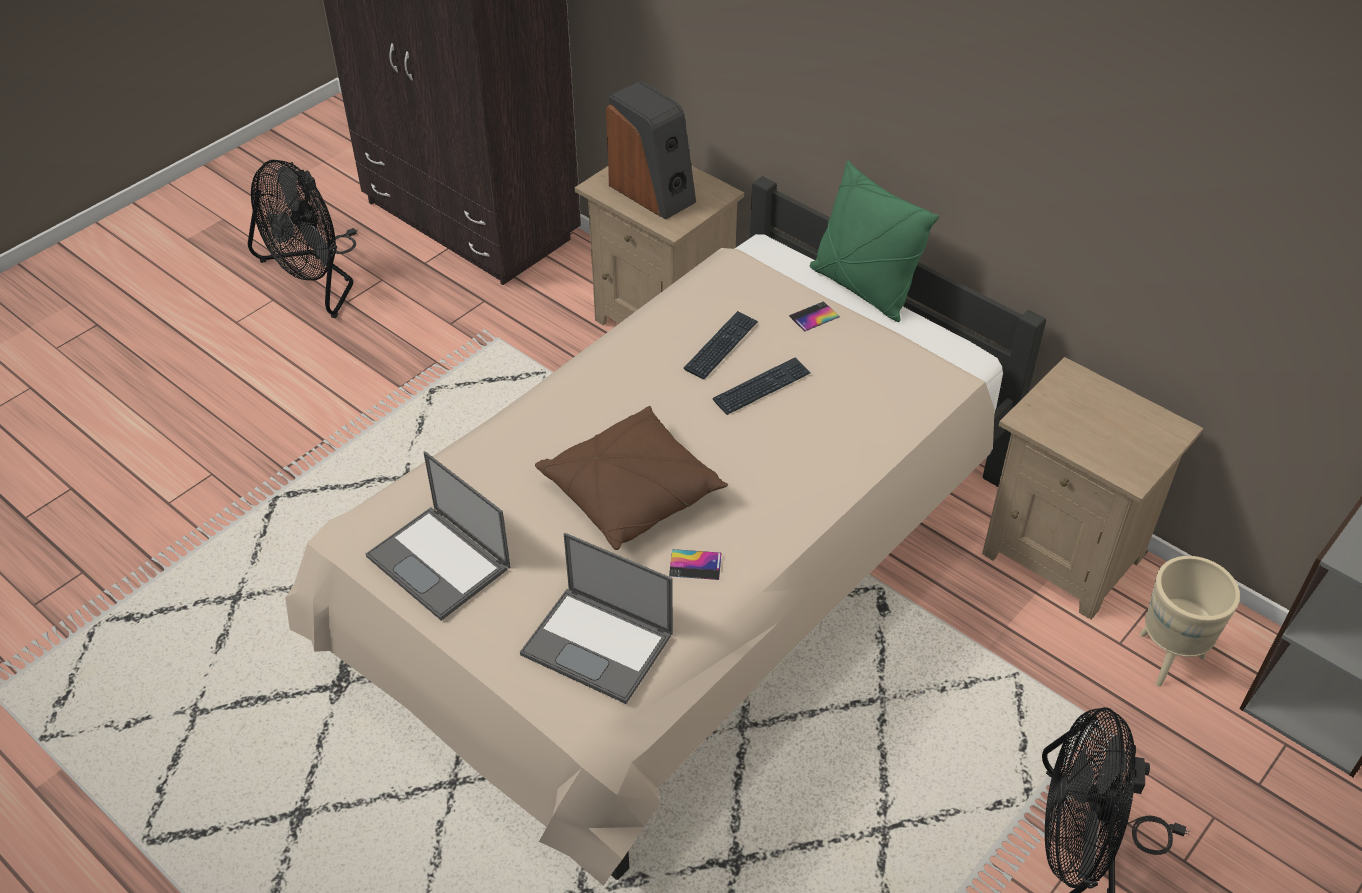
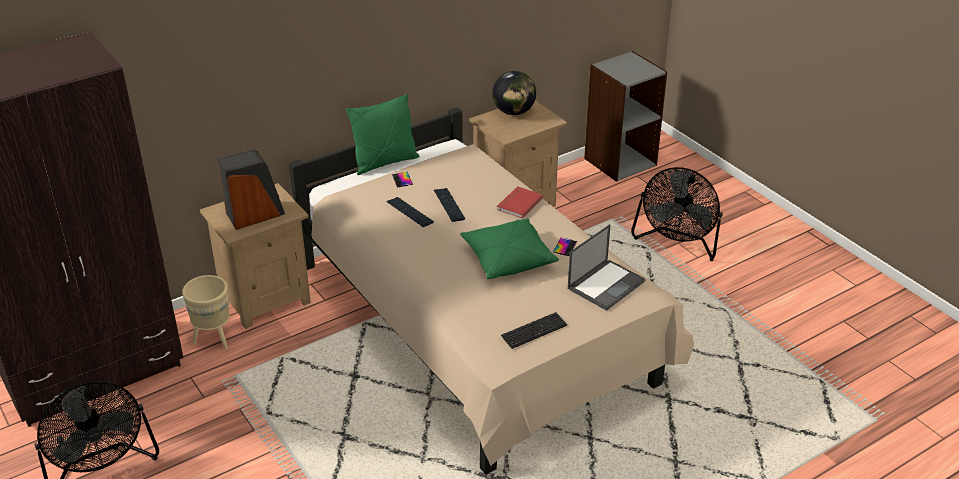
camera: 75 degrees left, 10 degrees down
(440, 562) = (534, 331): laptop -> keyboard
(632, 492) = (508, 259): brown pillow -> green pillow
(806, 476) = (518, 203): none -> red book
(1126, 413) = (513, 112): none -> globe
(1168, 659) = (585, 191): beige planter -> beige planter (214, 339)

